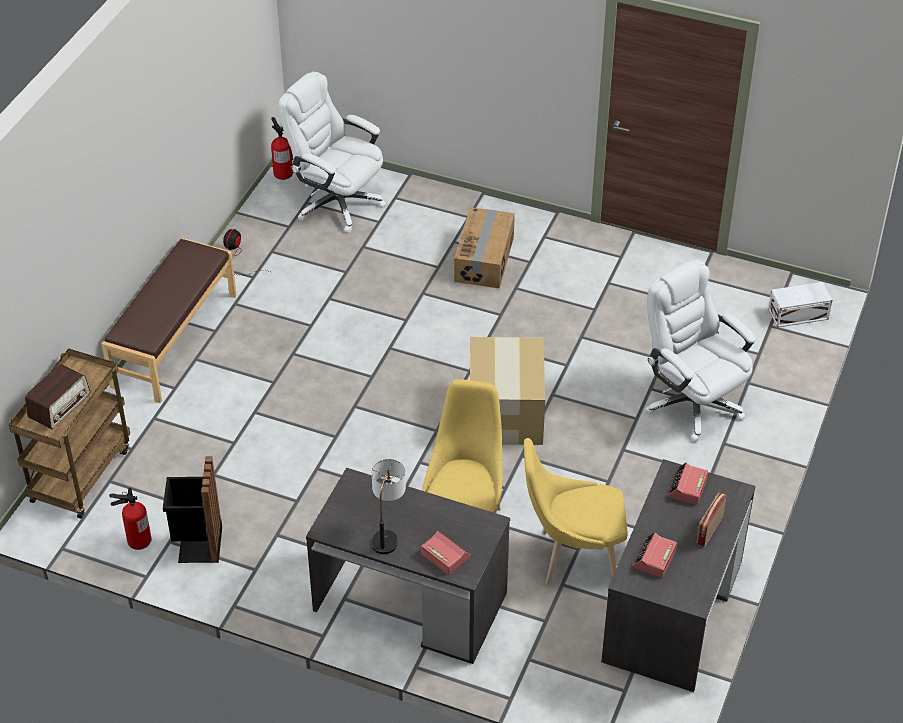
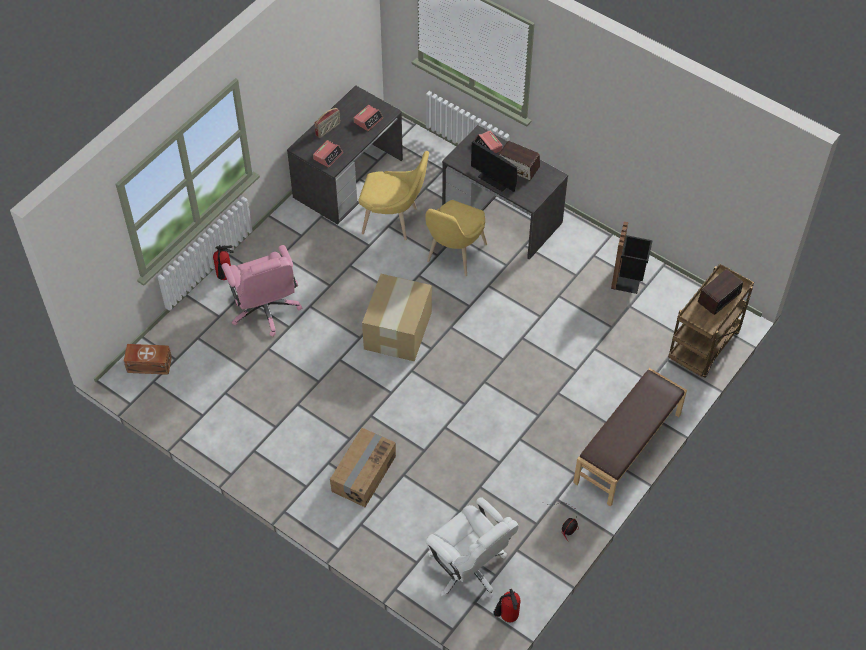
camera: 165 degrees left, 10 degrees up
(138, 540) = (666, 290): fire extinguisher -> fire extinguisher (225, 277)
(388, 532) = (518, 167): table lamp -> radio
(419, 503) = (494, 180): none -> monitor
(692, 402) = (266, 309): white office chair -> pink office chair
(799, 314) = (148, 364): white storage box -> brown storage box

